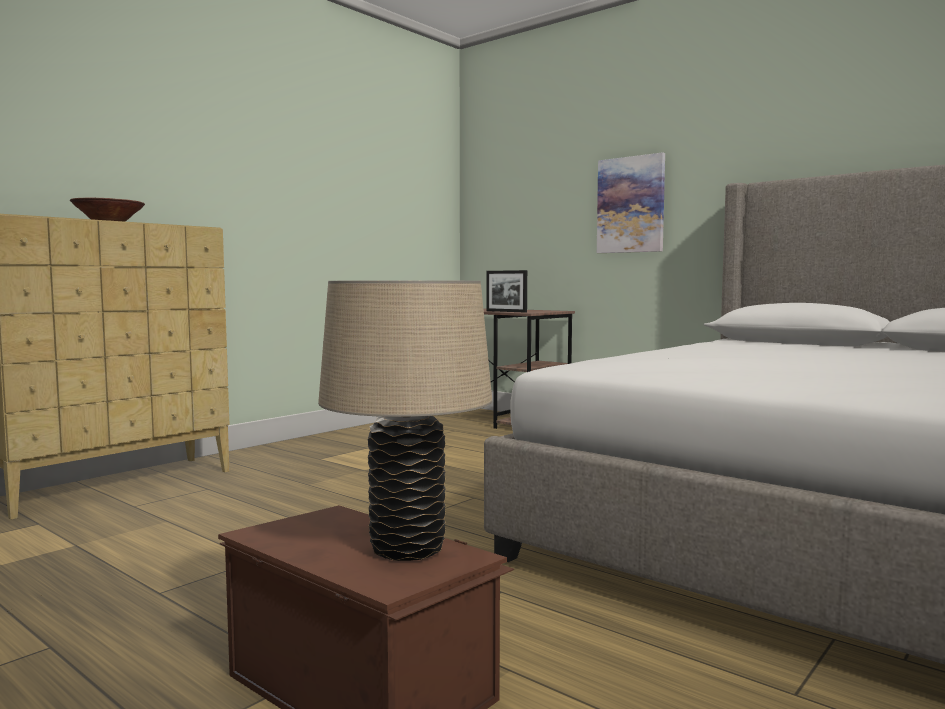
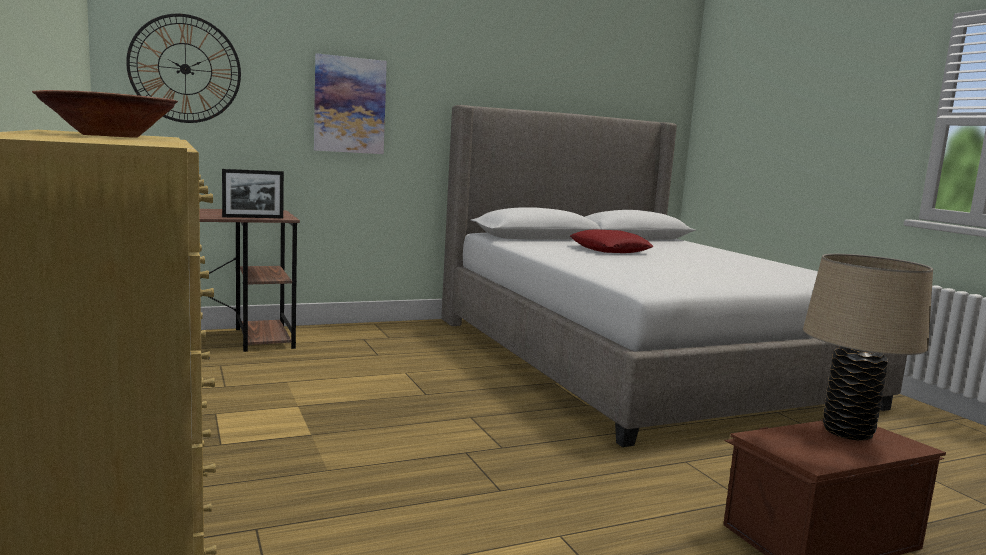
camera: 65 degrees left, 5 degrees up
(509, 195) = (185, 69): none -> wall clock
(807, 352) = (609, 249): none -> red pillow

